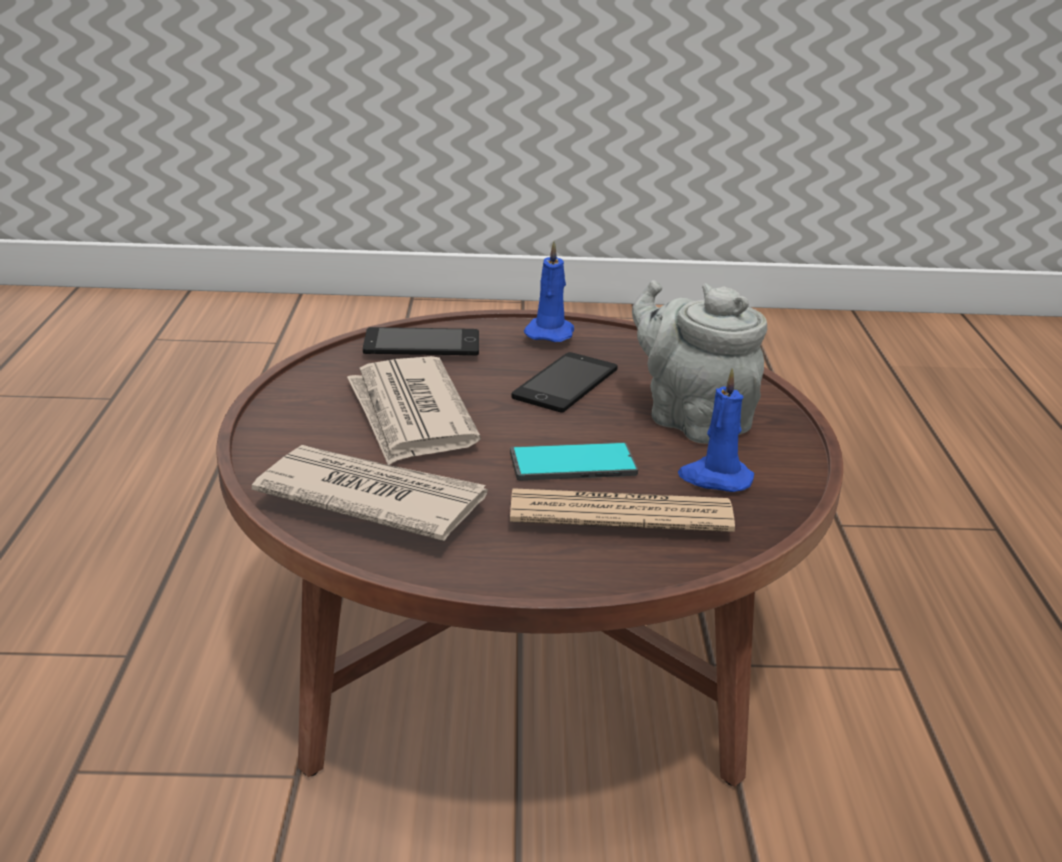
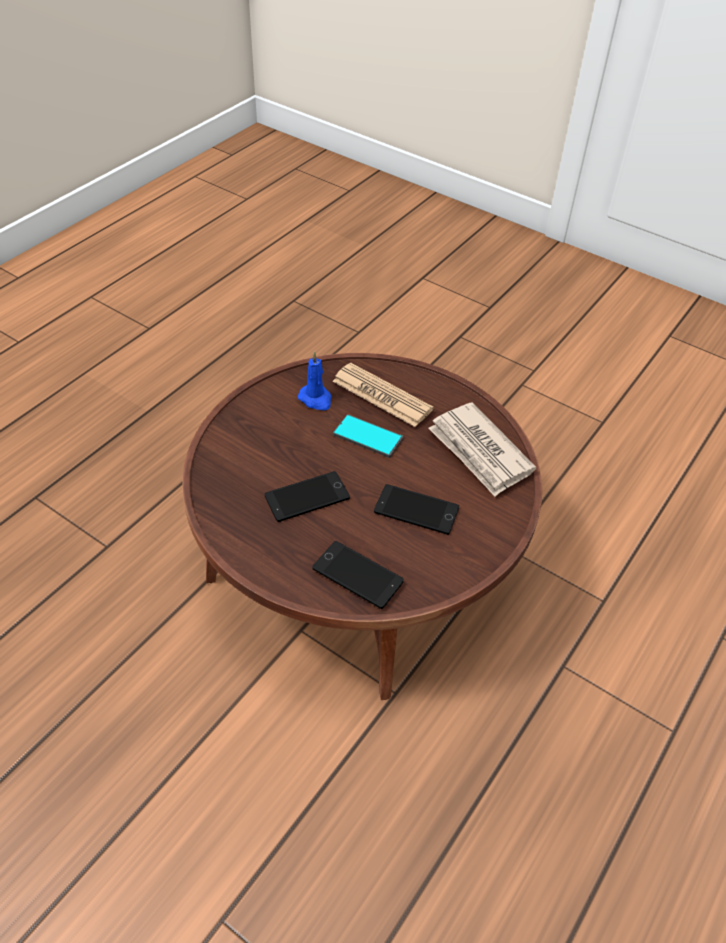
camera: 145 degrees left, 20 degrees up
(410, 416) = (416, 510): newspaper -> phone
(550, 333) = (265, 546): blue candle -> none
(692, 420) = (277, 437): grey teapot -> none

